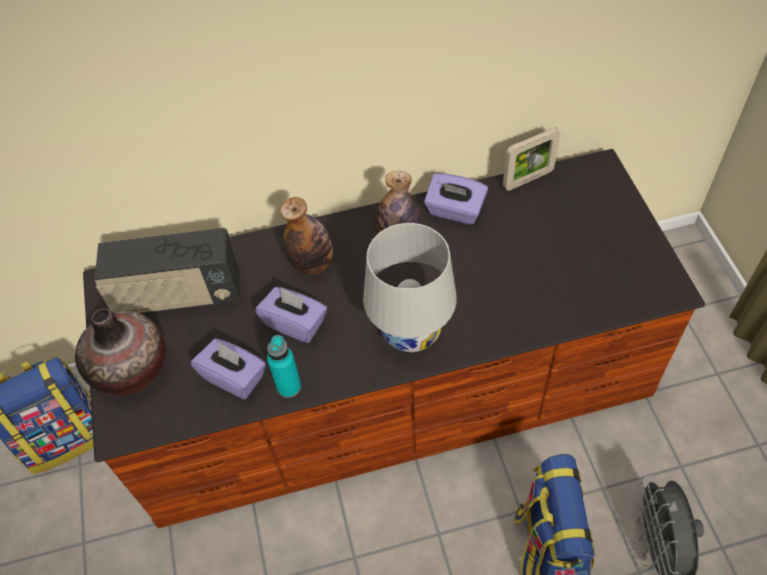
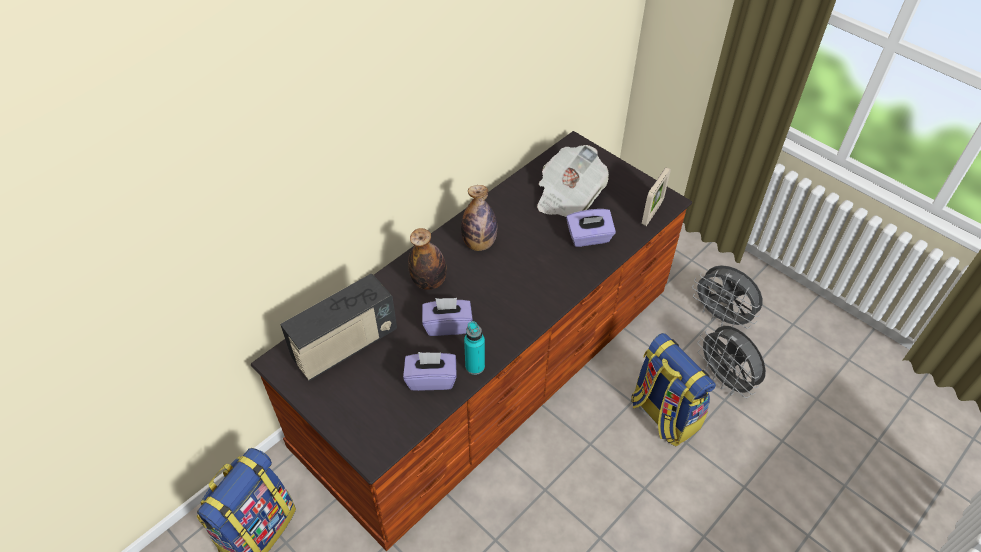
camera: 35 degrees left, 5 degrees down
(132, 369) = (349, 411): vase -> none
(411, 333) = (531, 295): white table lamp -> none
(455, 211) = (502, 208): purple tissue box -> purple tissue box (589, 238)
(528, 179) = (534, 169): picture frame -> picture frame (652, 213)
(544, 229) = (568, 196): none -> newspaper
(708, 465) = (721, 317): none -> grey fan

